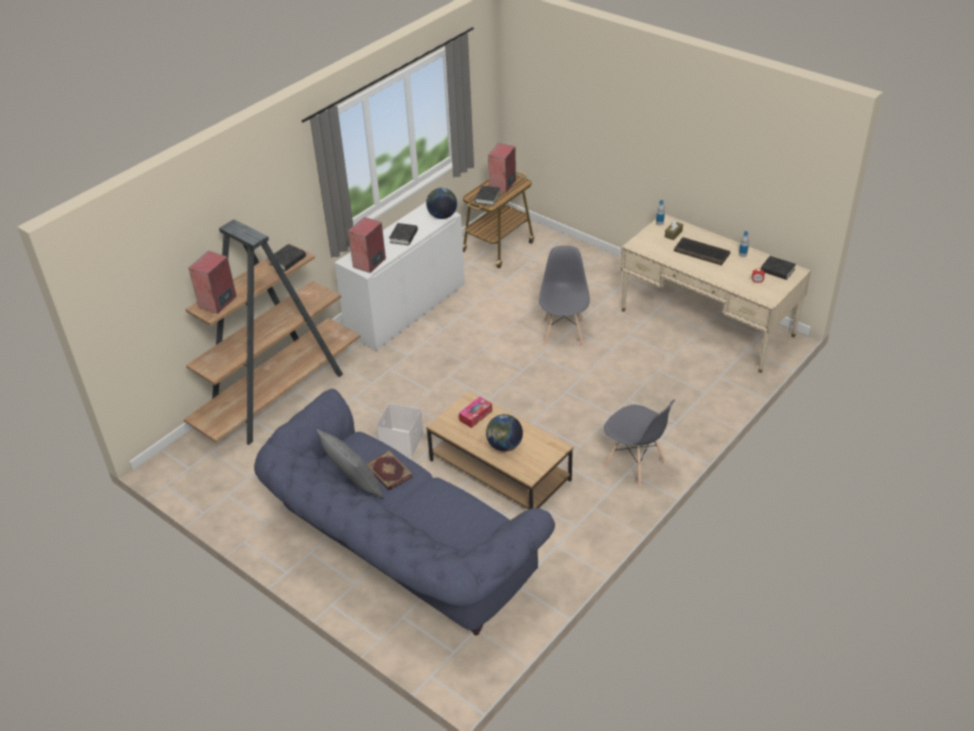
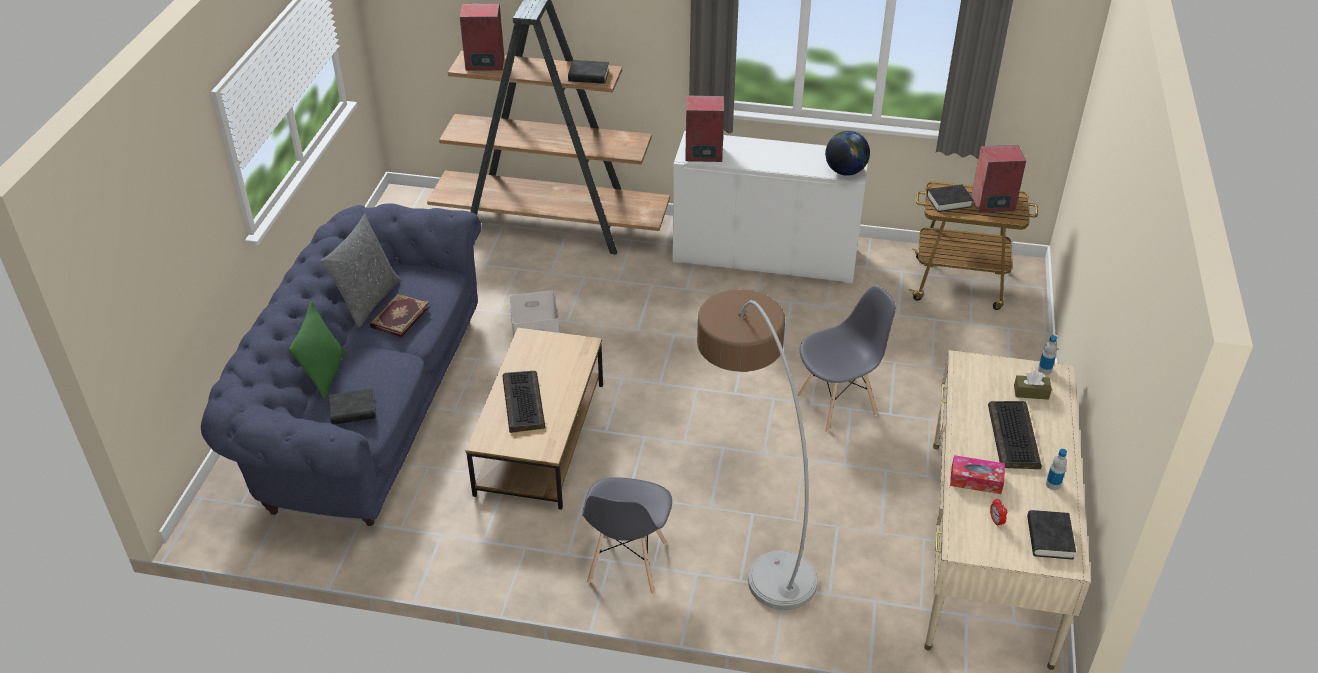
camera: 60 degrees right, 0 degrees up
(403, 236) = (776, 159): black book -> black book (353, 410)
(422, 529) = (325, 375): none -> green pillow
(475, 416) = (560, 359): tissue box -> tissue box (976, 480)
(504, 446) = (522, 402): globe -> keyboard
(626, 398) = (752, 512): none -> floor lamp

